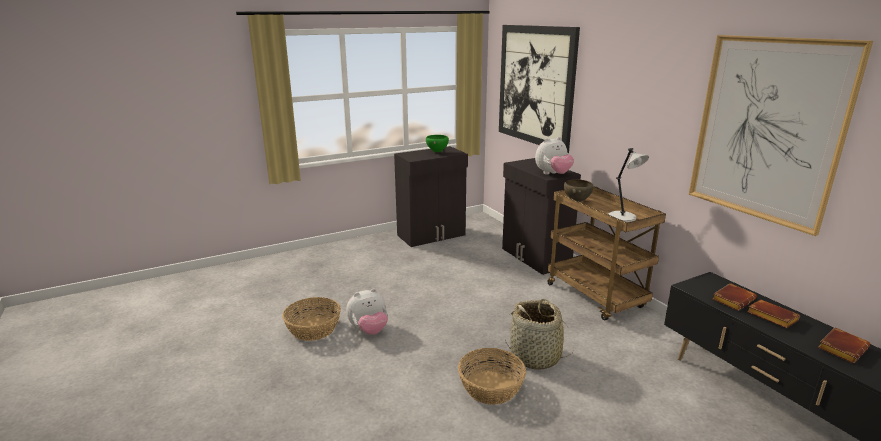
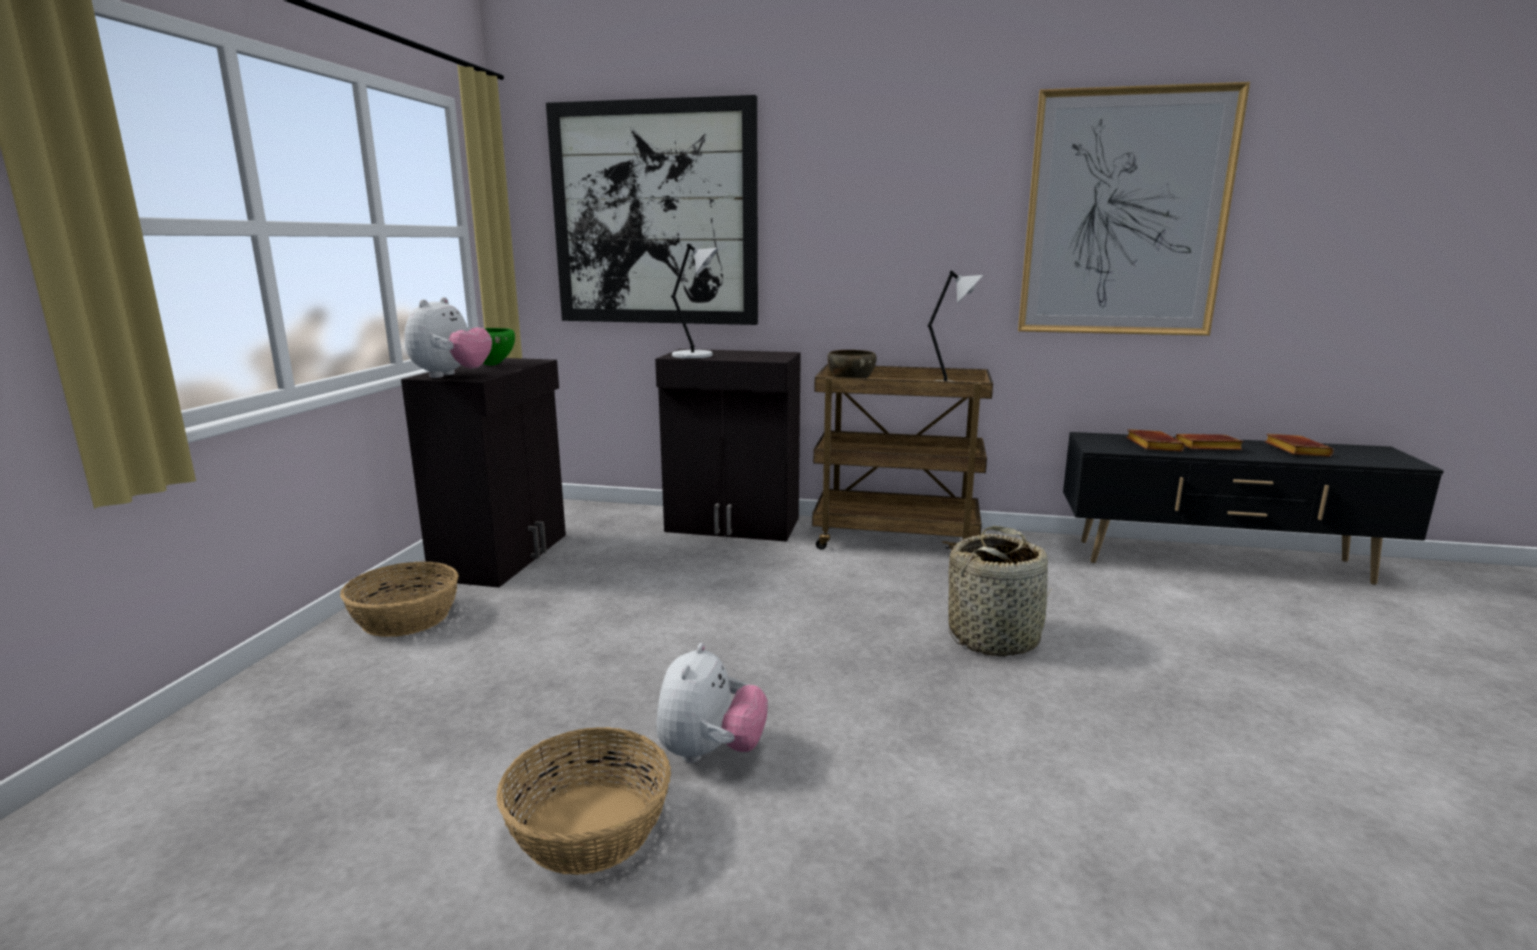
camera: 50 degrees left, 5 degrees down
(491, 388) = (1043, 707): basket -> basket (406, 618)
(524, 164) = (695, 355): none -> grey table lamp
(553, 174) = (770, 357): plush toy -> plush toy (451, 376)

